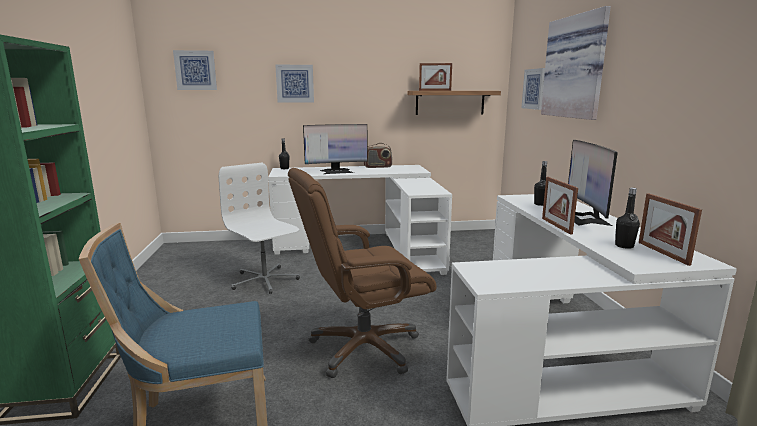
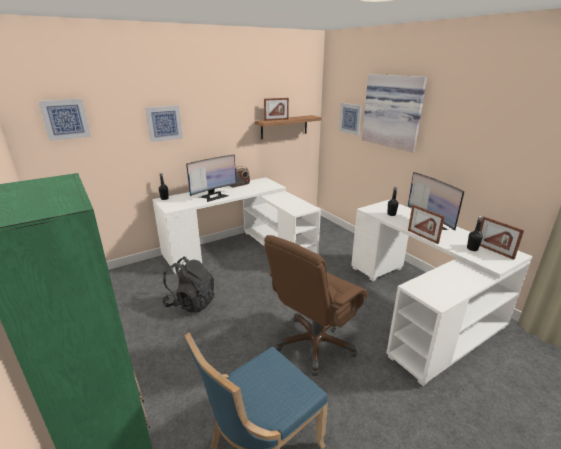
camera: 25 degrees left, 10 degrees up
(264, 280) = (191, 303): white office chair -> black backpack

